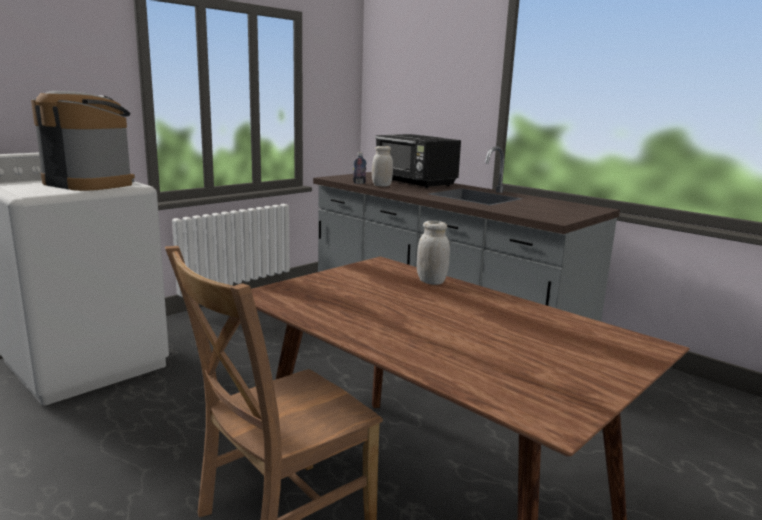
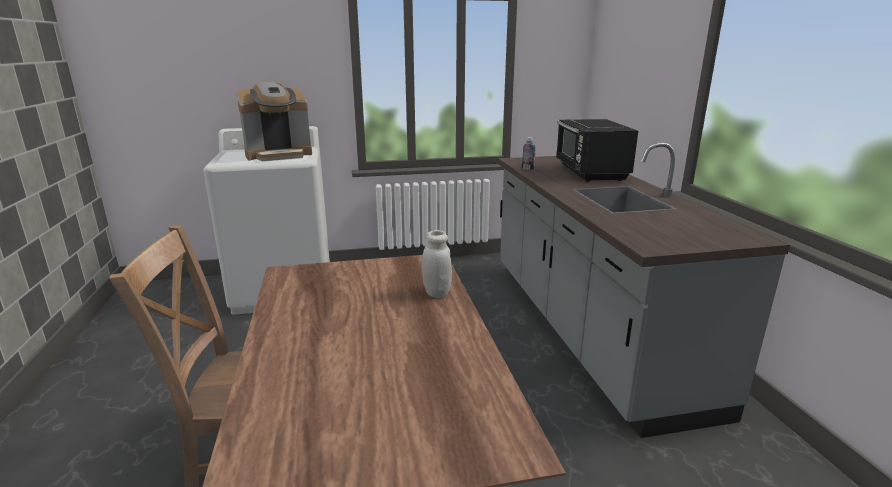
camera: 35 degrees right, 5 degrees up
(90, 183) = (279, 155): coffee machine -> coffee machine turned 90 degrees clockwise
(381, 185) = (544, 174): white jar -> none

